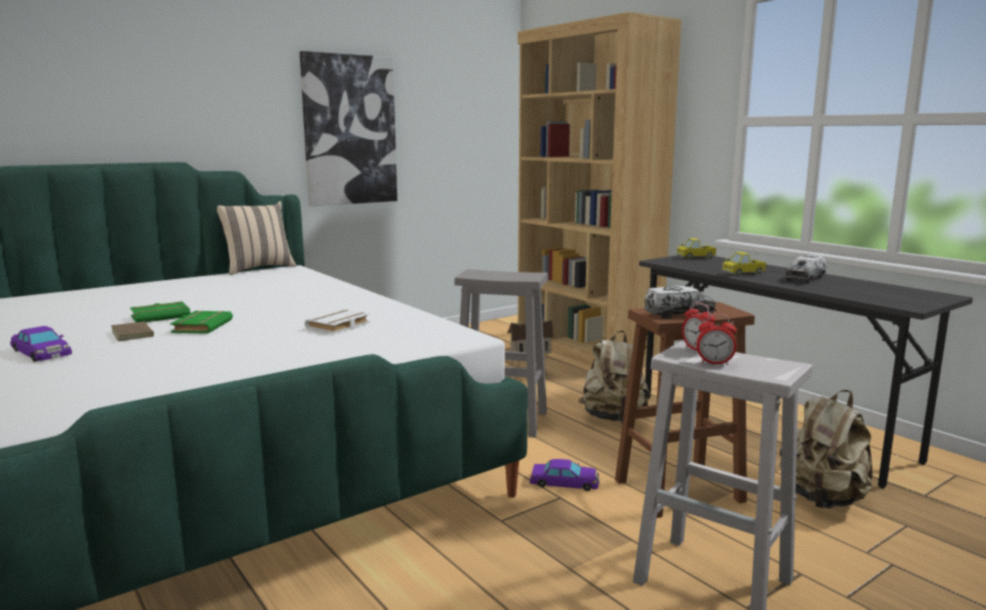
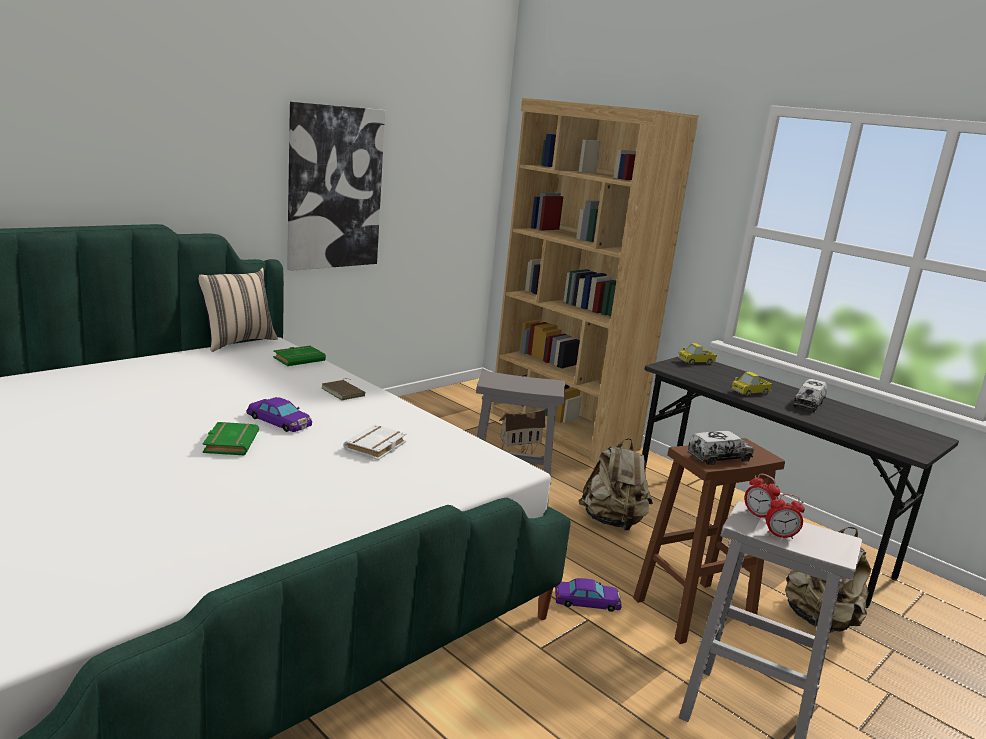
camera: 10 degrees left, 5 degrees up
(41, 352) = (75, 483): purple toy car -> purple toy car (279, 421)
(134, 334) = (162, 453): brown book -> brown book (344, 392)
(161, 316) = (175, 424): green book -> green book (299, 359)

